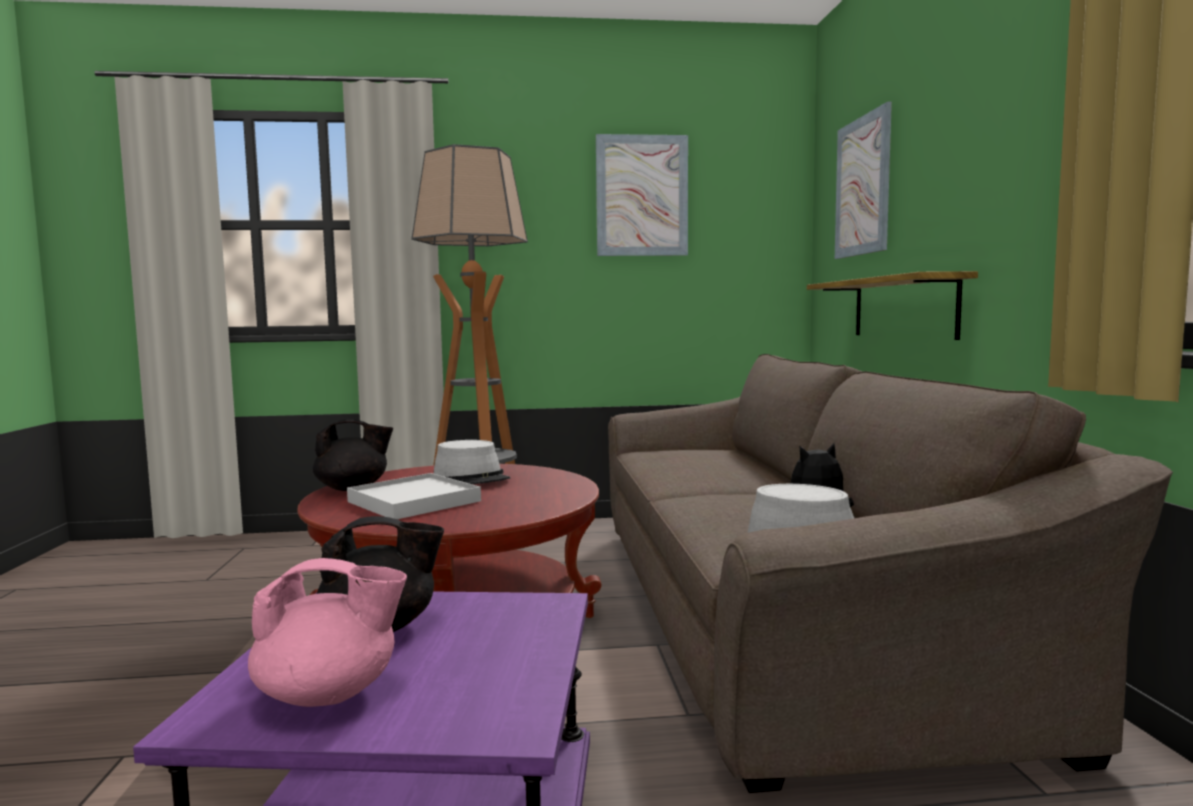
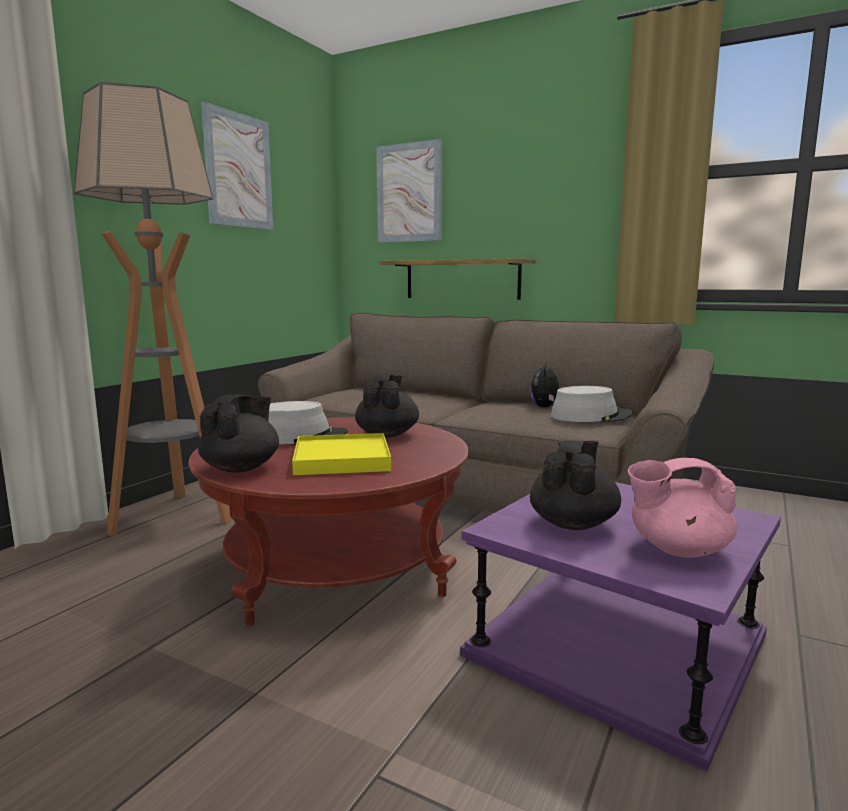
camera: 55 degrees left, 5 degrees up
(329, 694) = (677, 549): pink teapot -> pink teapot turned 120 degrees counterclockwise
(414, 502) = (342, 459): white tray -> yellow tray
(525, 494) = (387, 434): none -> black teapot

